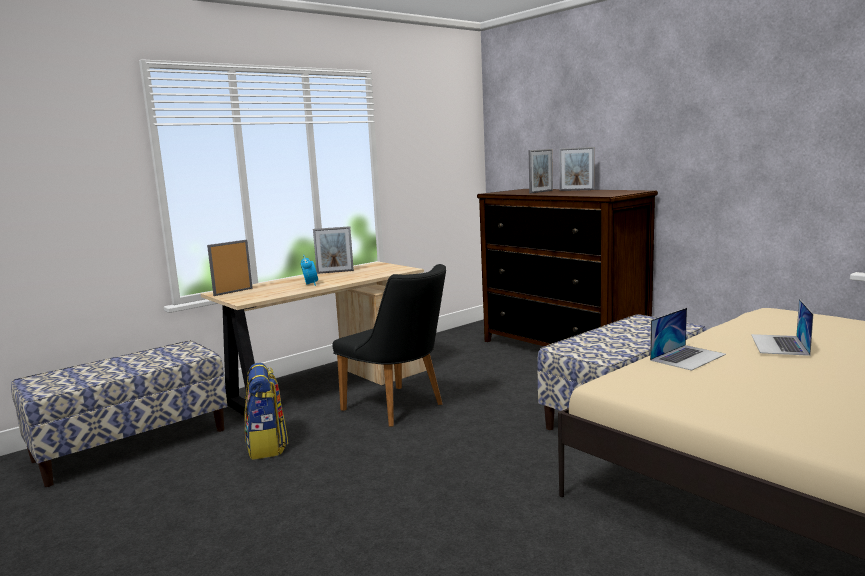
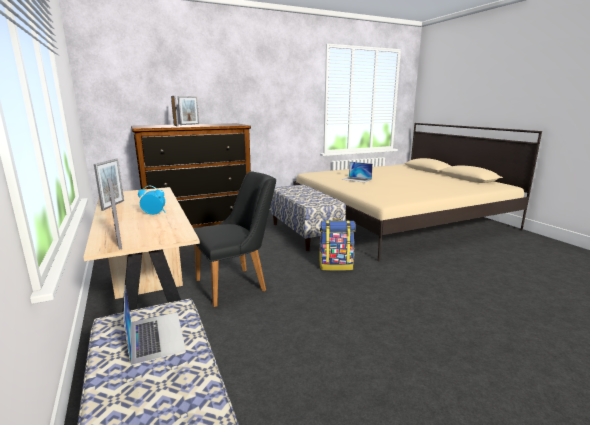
camera: 75 degrees left, 5 degrees up
(267, 446) = (257, 347): backpack -> backpack (336, 266)
(688, 357) = (360, 189): laptop -> laptop (156, 336)

